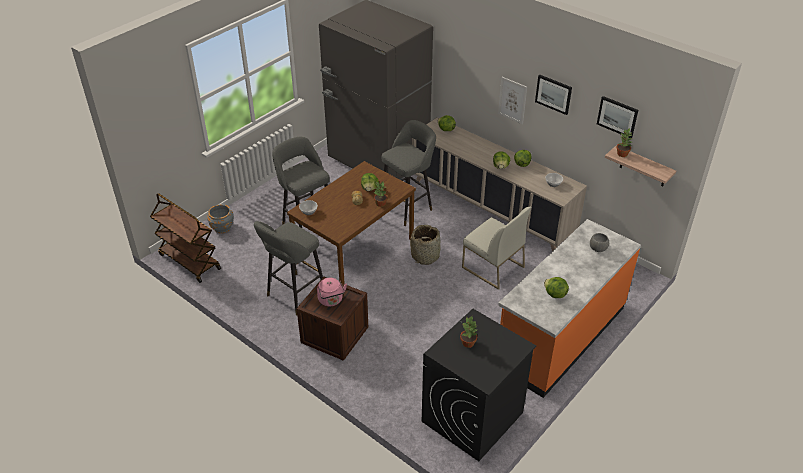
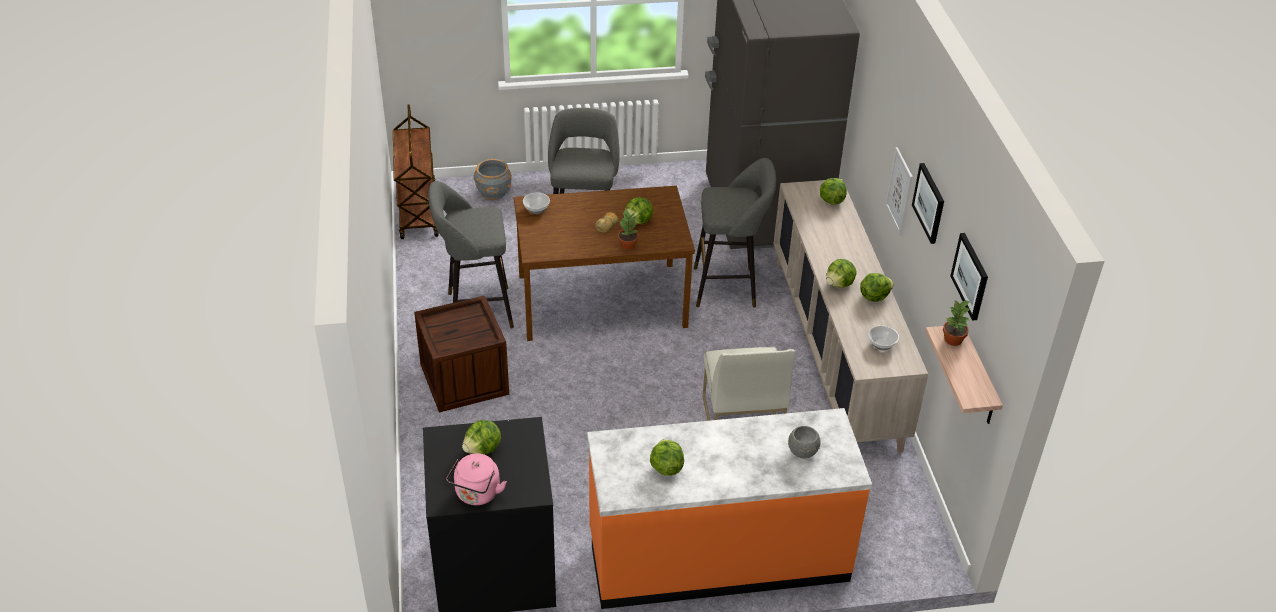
camera: 40 degrees right, 0 degrees up
(331, 300) = (460, 327): pink kettle -> pink kettle (477, 495)
(425, 255) = (676, 356): basket -> none
(468, 343) = (483, 449): potted plant -> lettuce

